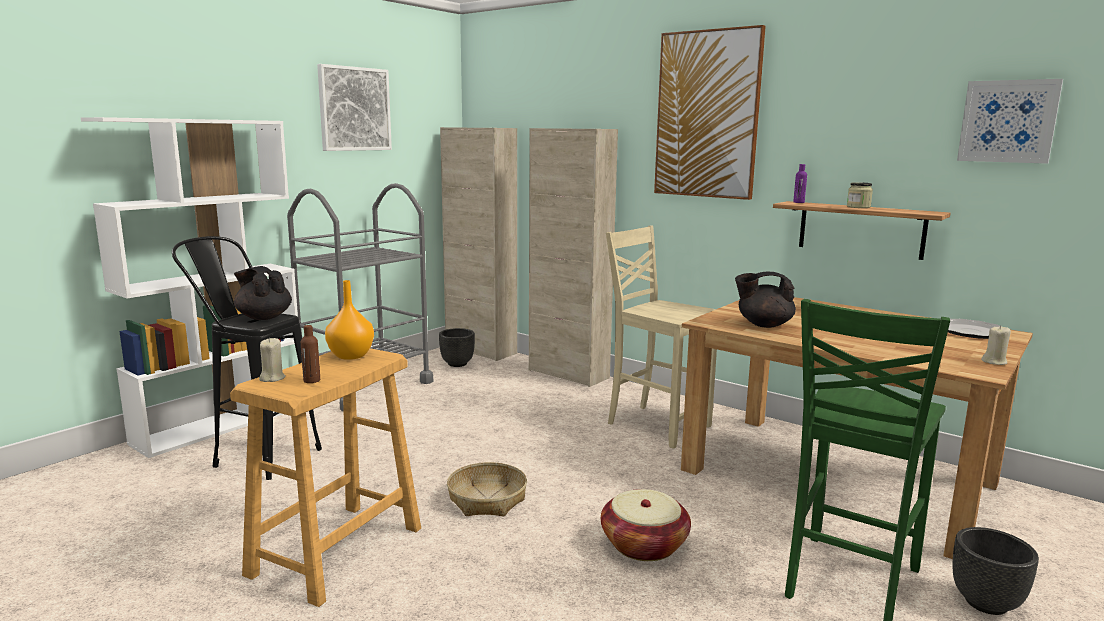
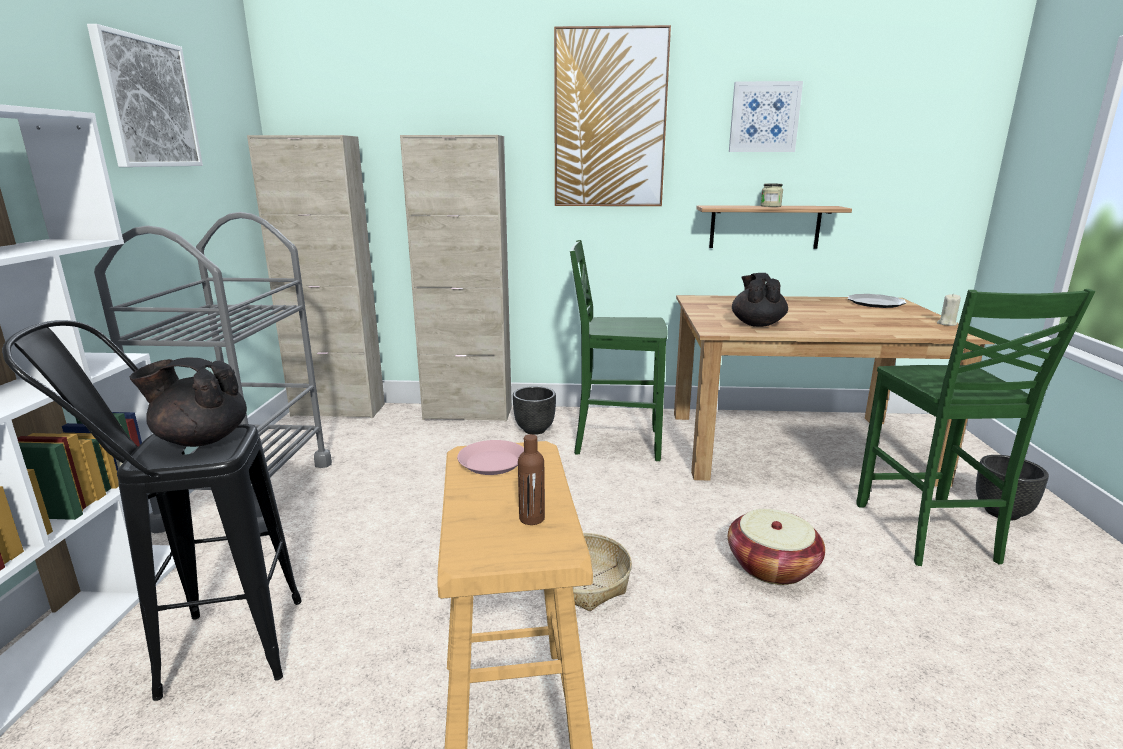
camera: 35 degrees left, 5 degrees up
(272, 378) = (470, 536): beige candle -> none
(350, 355) = (492, 463): orange vase -> pink plate
(457, 364) = (332, 432): black planter -> black planter (534, 430)
(656, 425) = (615, 442): beige chair -> green chair
(763, 325) = (757, 324): black teapot -> black teapot turned 120 degrees clockwise
(798, 202) = (713, 205): purple bottle -> none
(1008, 121) = (882, 126): picture -> picture (764, 117)

